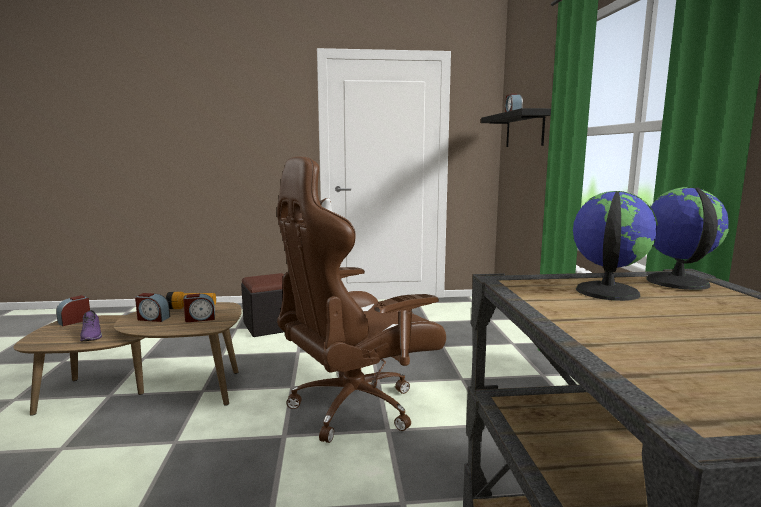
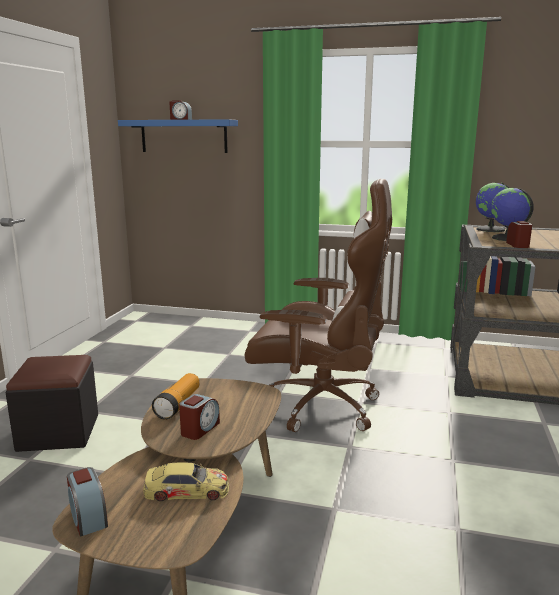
camera: 70 degrees left, 5 degrees up
(92, 335) = (187, 490): purple shoe -> toy car
(200, 319) = (229, 400): alarm clock -> alarm clock (518, 245)
(360, 405) = (315, 406): brown office chair -> brown office chair turned 60 degrees counterclockwise
(524, 130) = (183, 136): black shelf -> blue shelf

